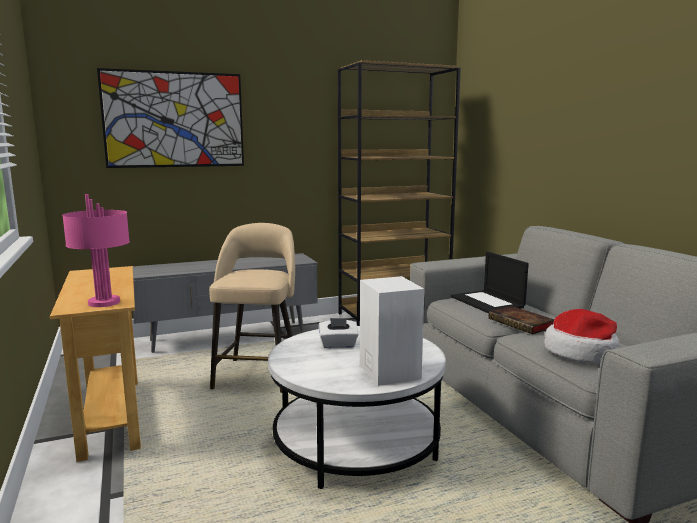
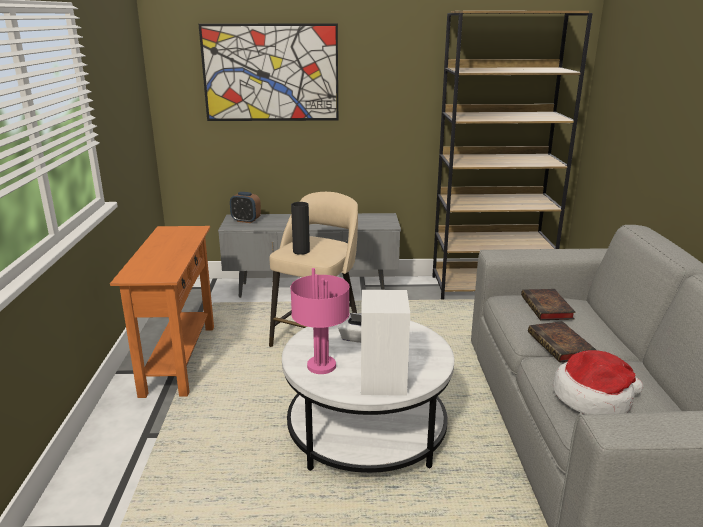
camera: 20 degrees right, 10 degrees up
(104, 302) = (158, 273): pink table lamp -> pink table lamp (322, 365)
(111, 416) = (179, 359): beige console table -> orange console table
(155, 269) = (246, 221): none -> alarm clock
(243, 279) = (301, 251): none -> black vase
(488, 302) = (548, 308): laptop -> book

